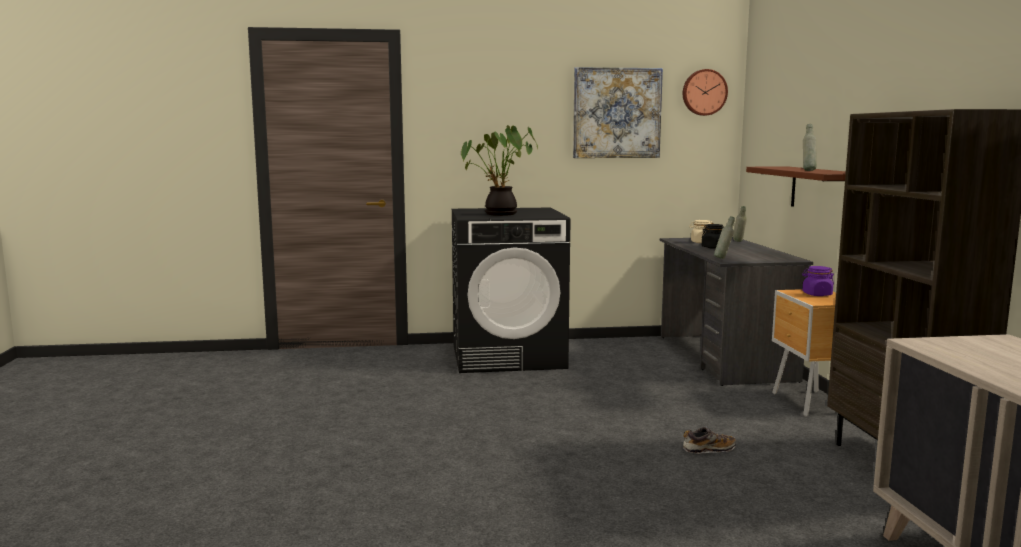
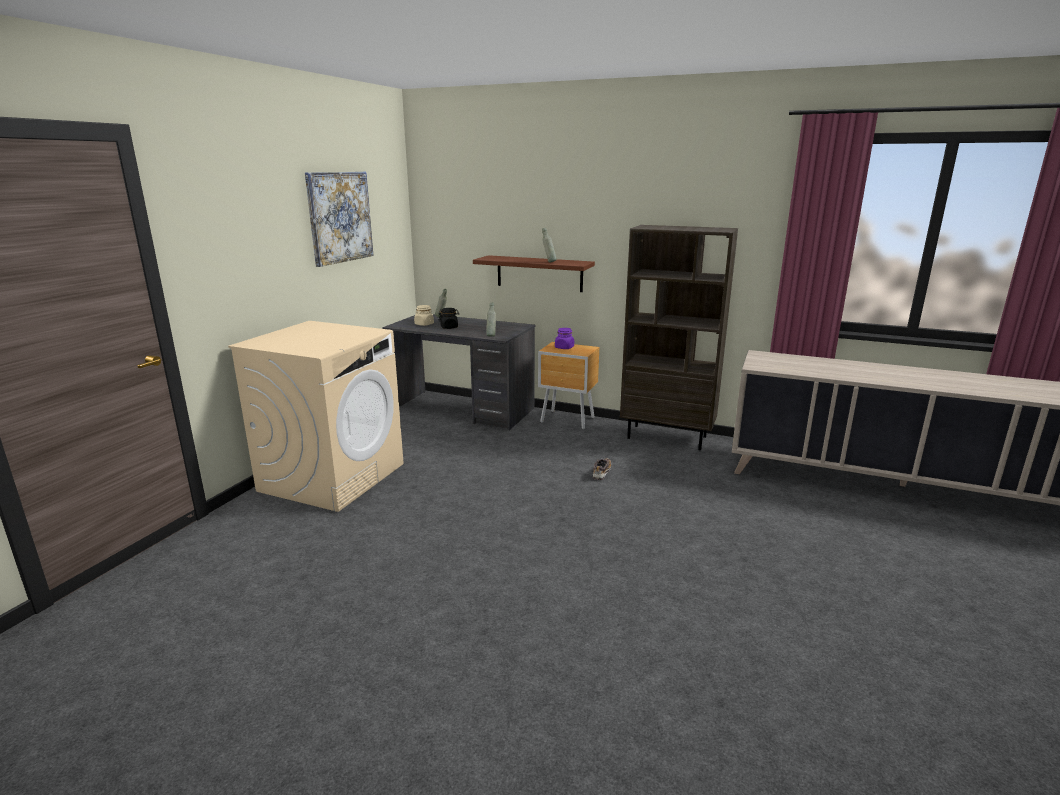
camera: 60 degrees left, 10 degrees up
(499, 214) = (320, 341): potted plant -> none
(508, 356) = (333, 477): black washing machine -> beige washing machine
(704, 92) = (389, 192): wall clock -> none

